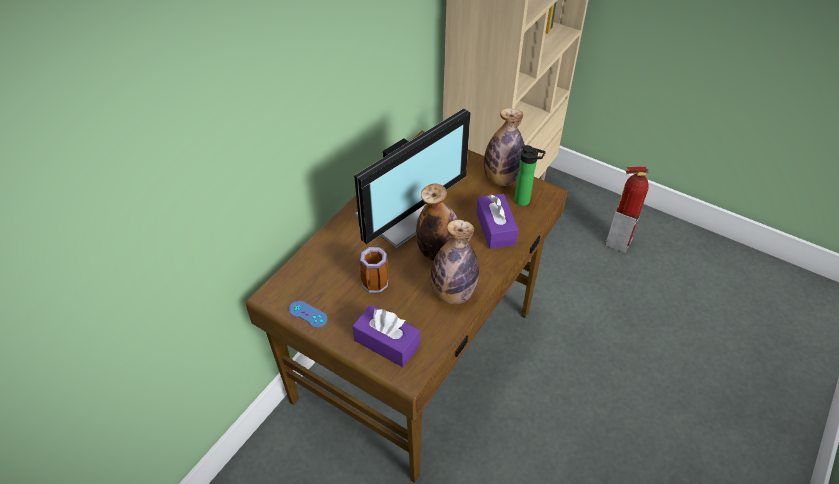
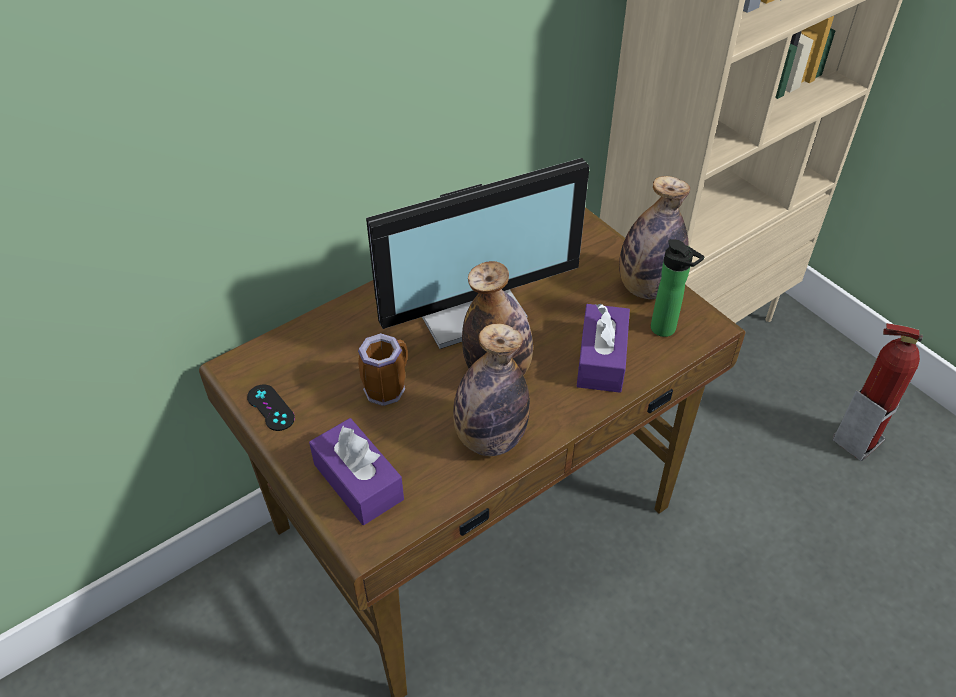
camera: 20 degrees right, 0 degrees up
(308, 314) = (270, 408): blue game controller -> black game controller

